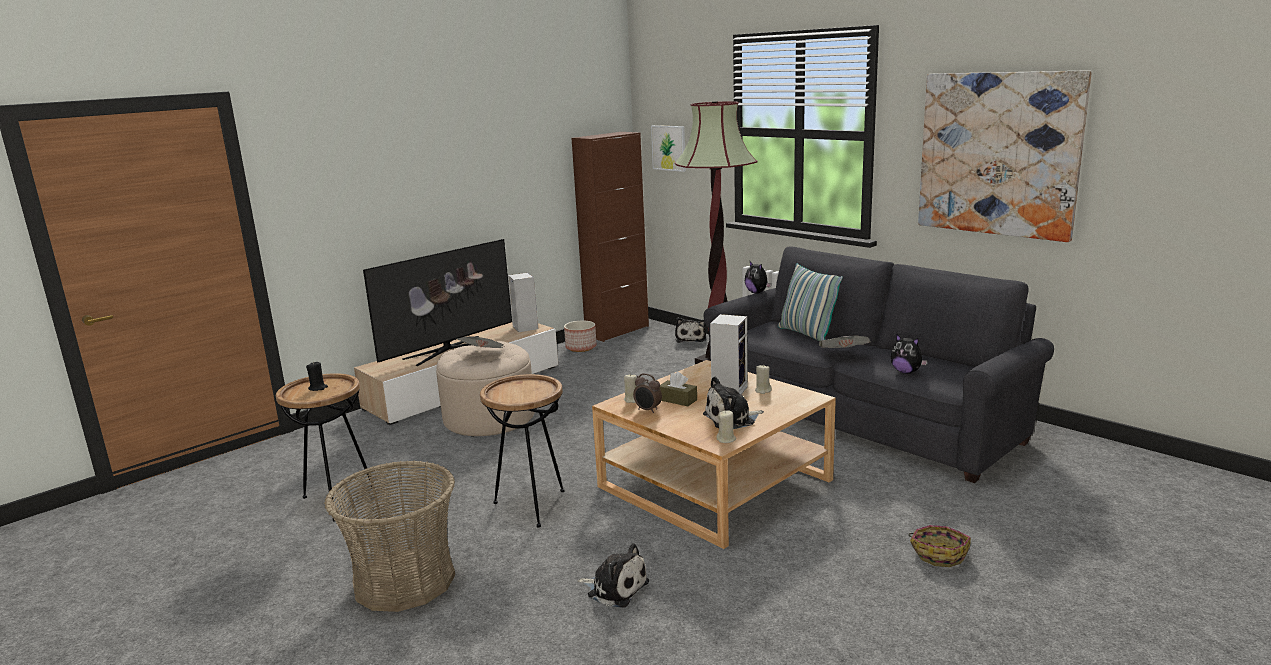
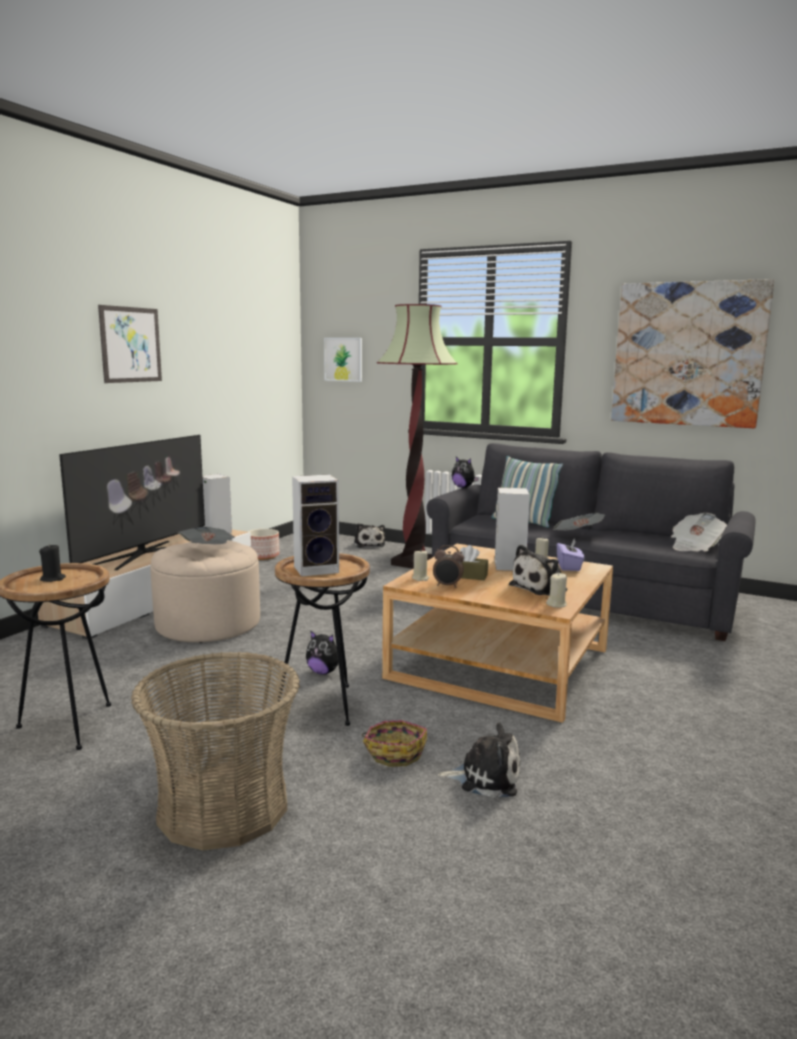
camera: 20 degrees left, 5 degrees down
(438, 160) = (131, 344): none -> picture
(517, 392) = (318, 569): none -> speaker
(617, 331) = (290, 541): brown cabinet -> none
(787, 396) = (569, 566): none -> purple tissue box
(906, 372) = (645, 545): plush toy -> plush toy (324, 672)
(939, 553) = (756, 702): basket -> basket (394, 752)
(960, 378) = (695, 547): none -> newspaper

